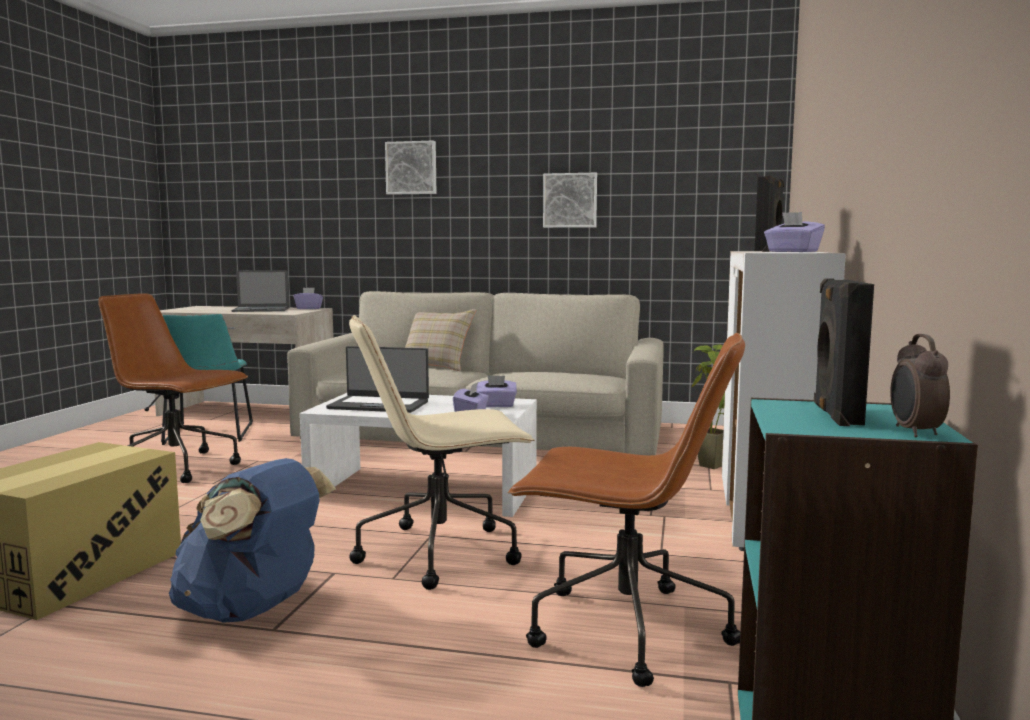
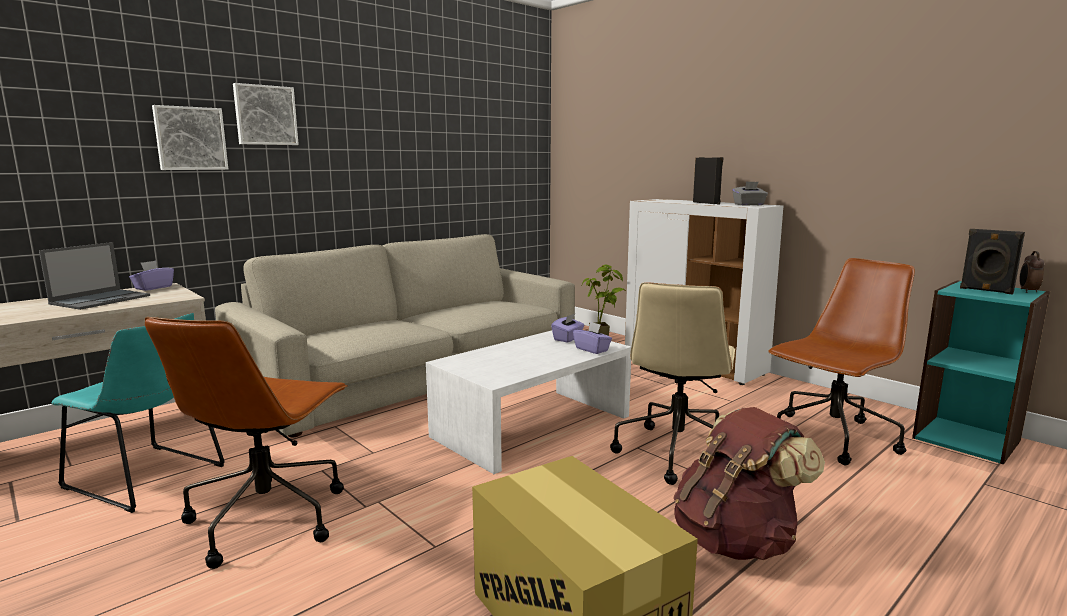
camera: 55 degrees left, 5 degrees up
(177, 468) = (268, 517): brown office chair -> brown office chair turned 45 degrees counterclockwise
(253, 609) = (736, 540): blue backpack -> brown backpack
(379, 405) = (508, 363): laptop -> none
(436, 366) = (361, 323): beige pillow -> none
(570, 200) = (419, 155): picture -> picture (190, 138)
(792, 252) = (749, 205): purple tissue box -> grey tissue box
(914, 432) = (1027, 291): alarm clock -> alarm clock turned 75 degrees clockwise

